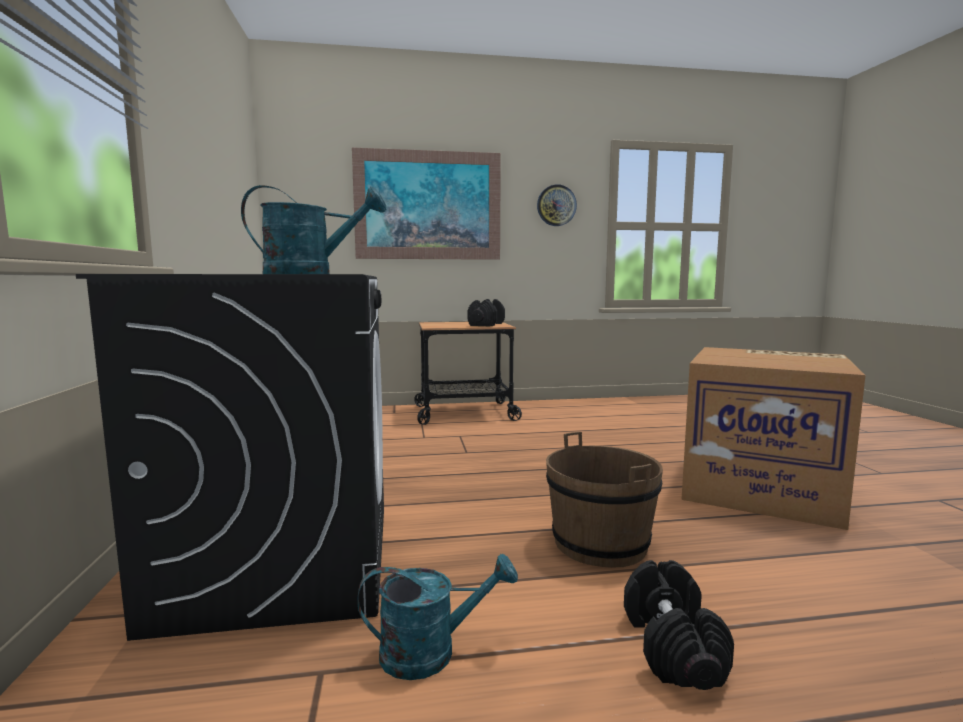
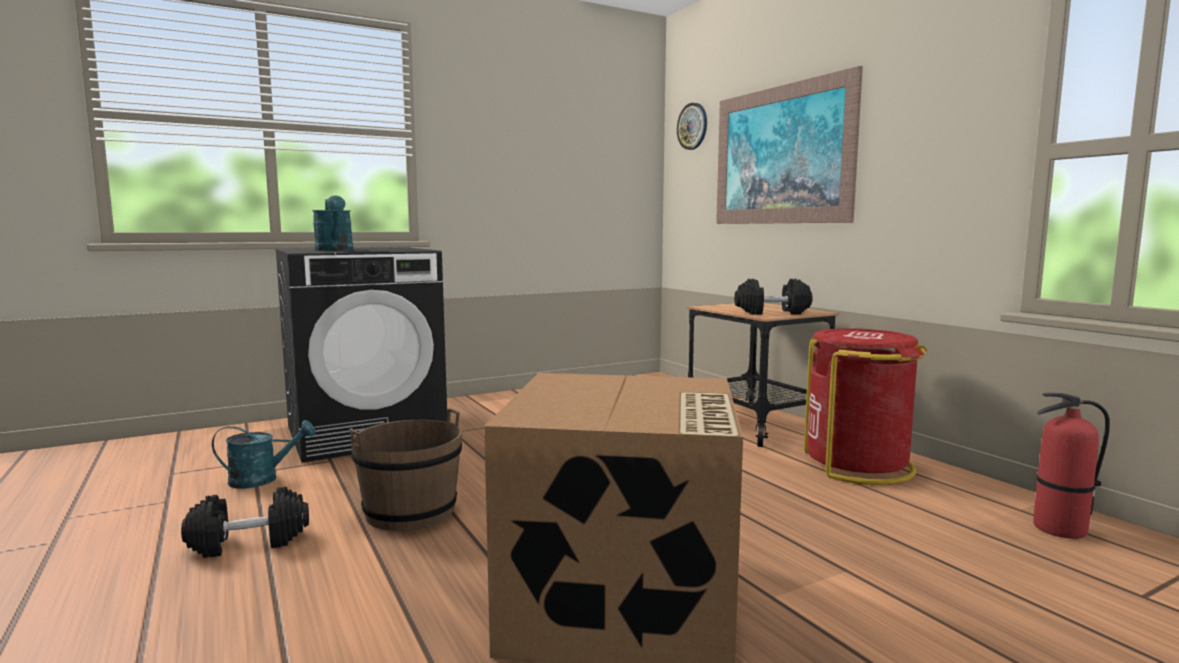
camera: 70 degrees right, 0 degrees up
(431, 652) = (262, 479): turquoise watering can -> turquoise watering can turned 75 degrees counterclockwise
(556, 205) = (939, 130): wall clock -> wall clock (692, 126)
(564, 411) = (858, 465): none -> red trash can
(661, 404) = (1059, 530): none -> fire extinguisher

